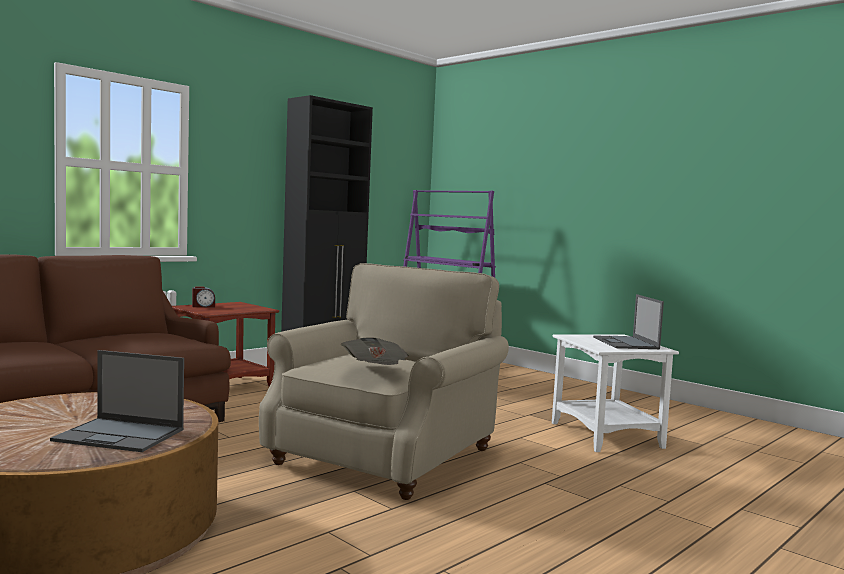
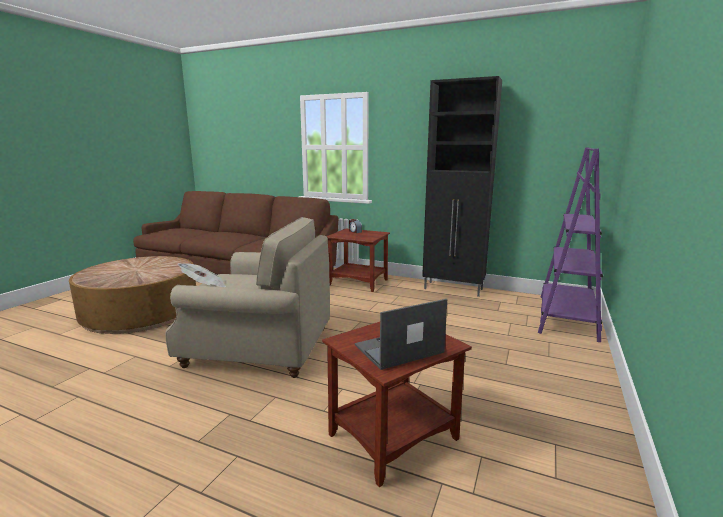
camera: 70 degrees right, 10 degrees up
(121, 435) = (116, 277): laptop -> none
(607, 435) = (394, 438): white side table -> brown side table

